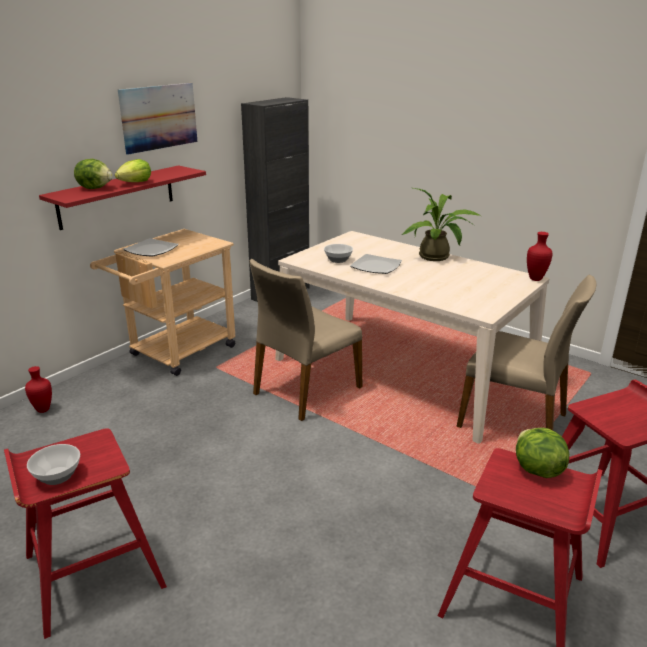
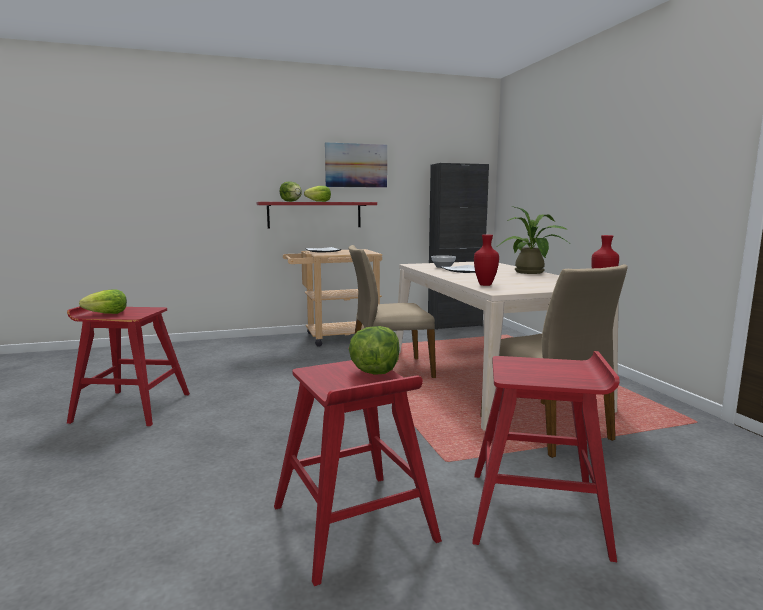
camera: 35 degrees right, 15 degrees down
(44, 410) = (225, 344): red vase -> red vase (486, 285)
(58, 475) = (107, 314): bowl -> lettuce

